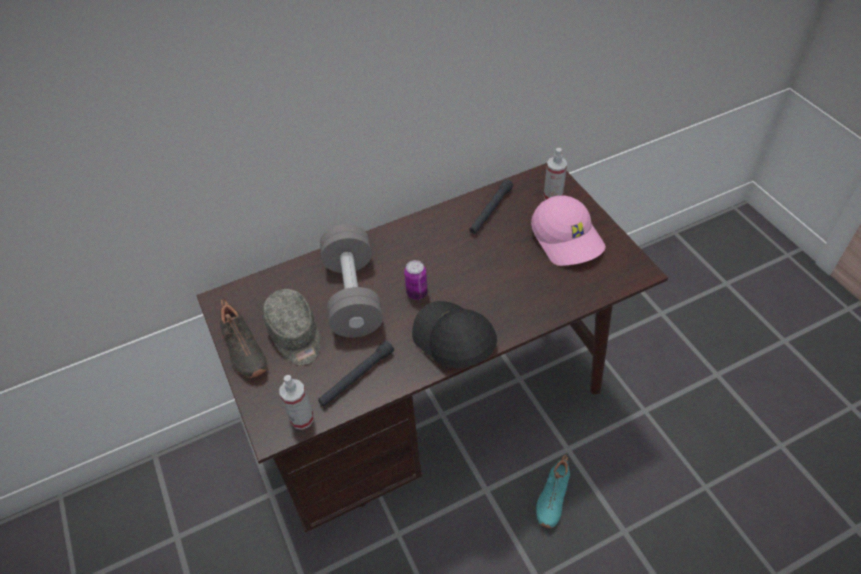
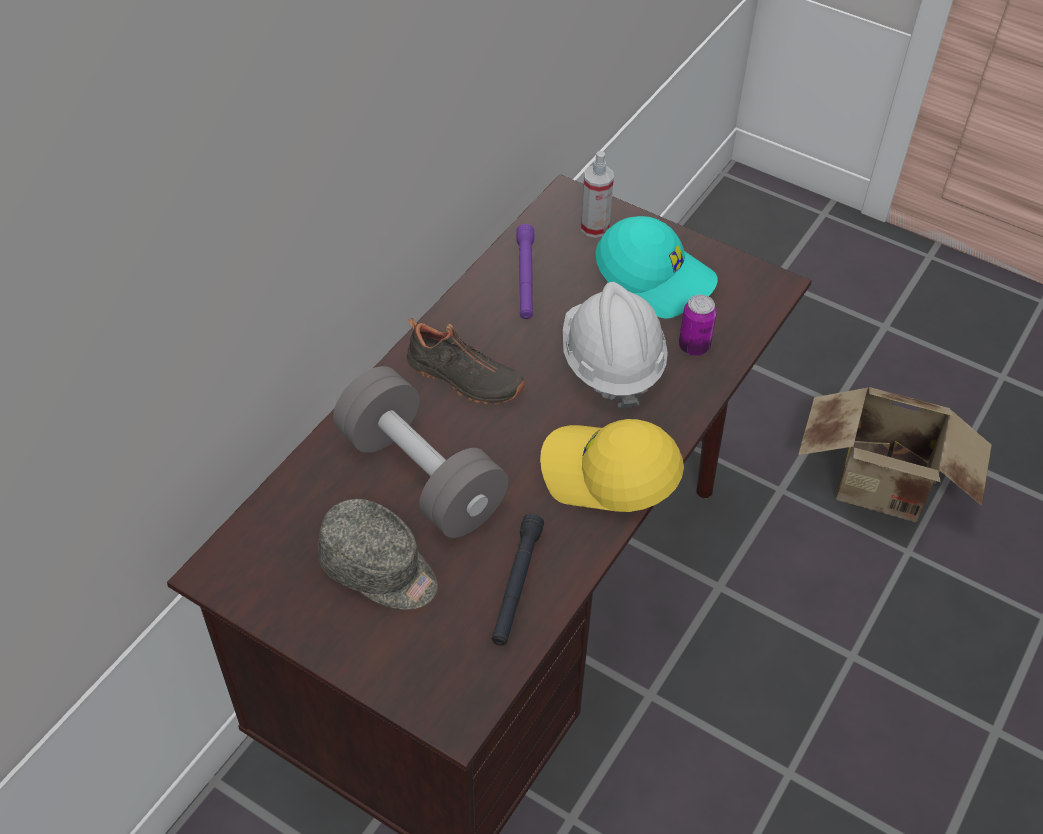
camera: 35 degrees left, 0 degrees up
(242, 350) = (315, 628): black shoe -> black shoe (463, 379)
(302, 419) = (483, 678): spray bottle -> none
(417, 293) = (510, 433): can -> can (694, 346)
(453, 340) = (608, 475): black cap -> yellow cap
(490, 211) = (525, 278): black flashlight -> purple flashlight
(503, 278) = (611, 364): none -> white hard hat
(551, 497) = (739, 659): turquoise shoe -> none
(568, 238) = (656, 277): pink cap -> turquoise cap
(713, 441) = (883, 490): none -> cardboard box

